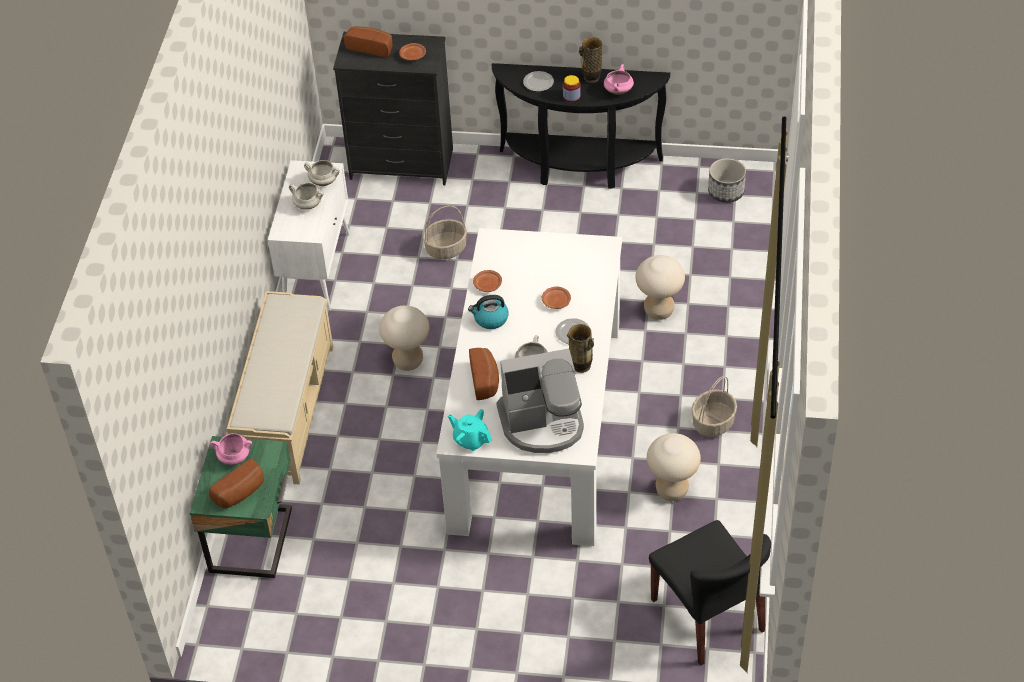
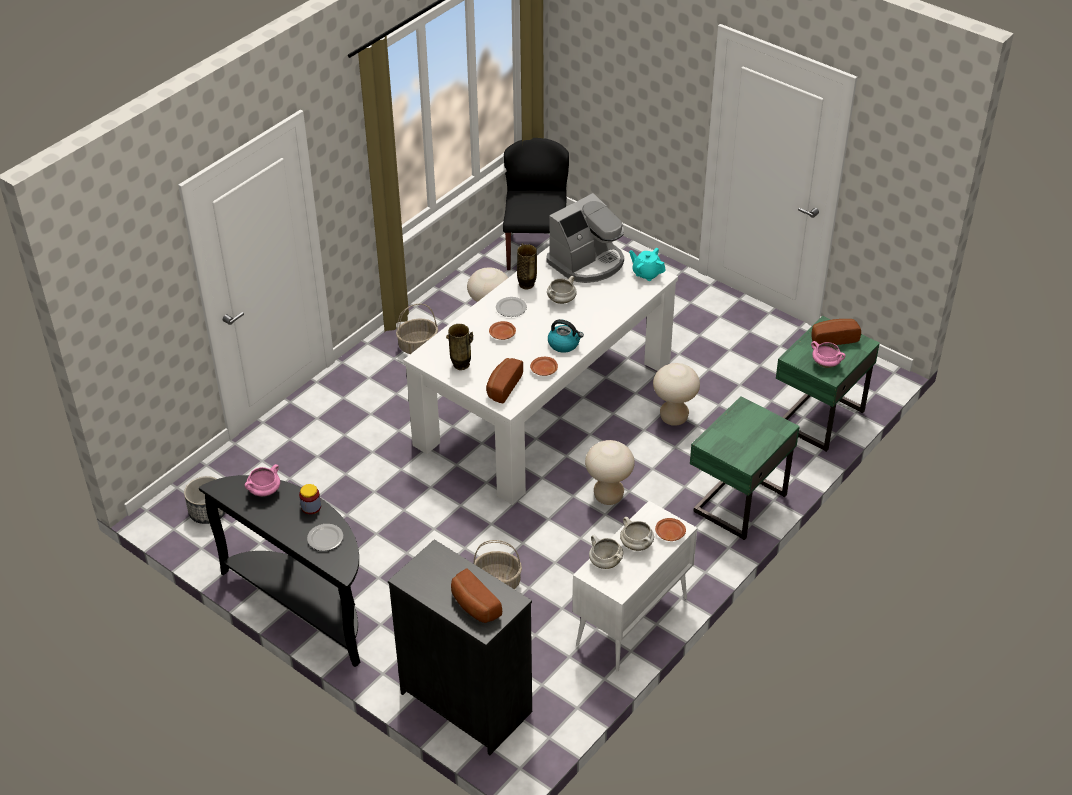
camera: 150 degrees left, 5 degrees down
(287, 410) = (737, 503): beige bench -> green nightstand
(413, 55) = (439, 572): brown plate -> brown plate (669, 533)
(470, 440) = (646, 273): turquoise teapot -> turquoise teapot turned 150 degrees clockwise
(485, 380) = (604, 305): bread -> bread (502, 387)
(542, 423) = (587, 262): coffee machine -> coffee machine turned 120 degrees clockwise
(591, 77) = (272, 518): vase -> vase (461, 365)
(658, 311) = (372, 440): beige stool -> beige stool (674, 417)

